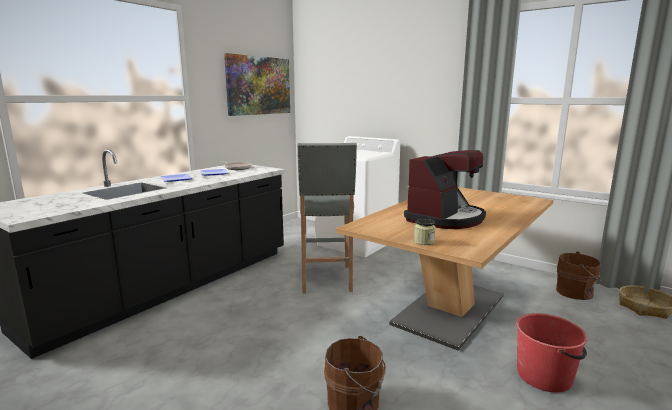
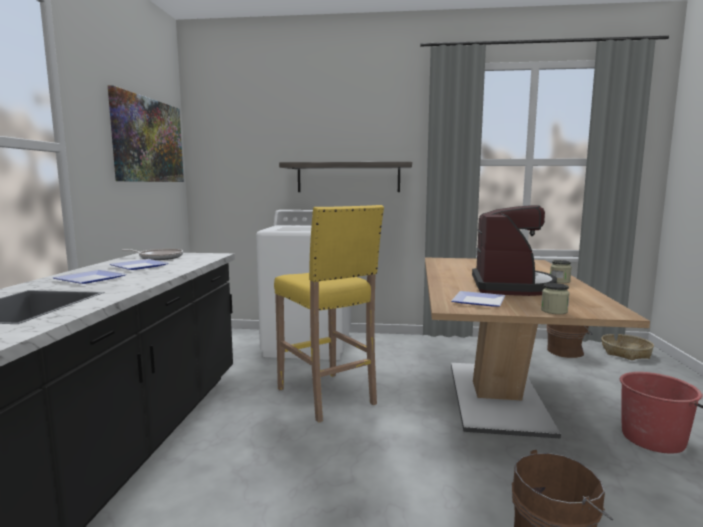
camera: 30 degrees left, 5 degrees down
(326, 279) = (327, 397): grey stool -> yellow stool
(389, 226) = (480, 301): none -> plate
(401, 112) = (348, 177): none -> shelf
(503, 220) = (559, 281): none -> jar

